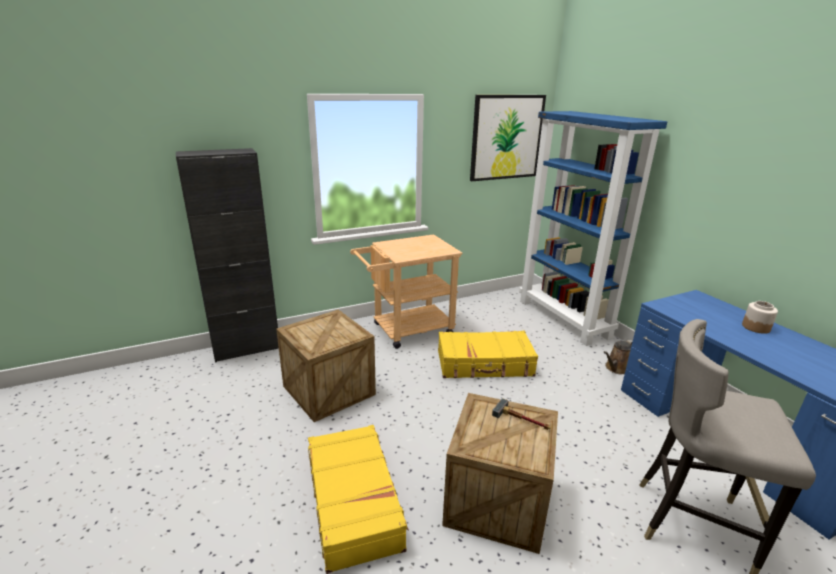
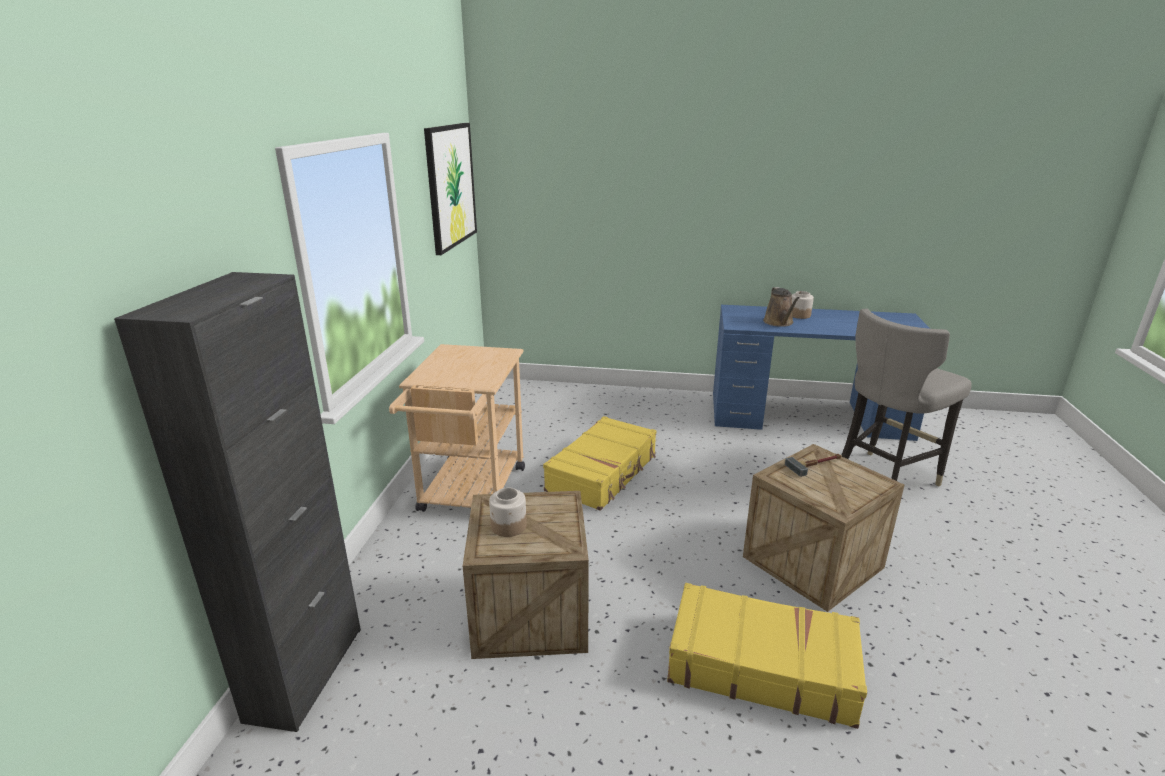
camera: 55 degrees left, 0 degrees up
(318, 328) = (508, 526): none -> jar
(564, 319) = (578, 393): blue bookcase -> none
(616, 368) = (684, 412): brown watering can -> brown watering can (779, 323)

